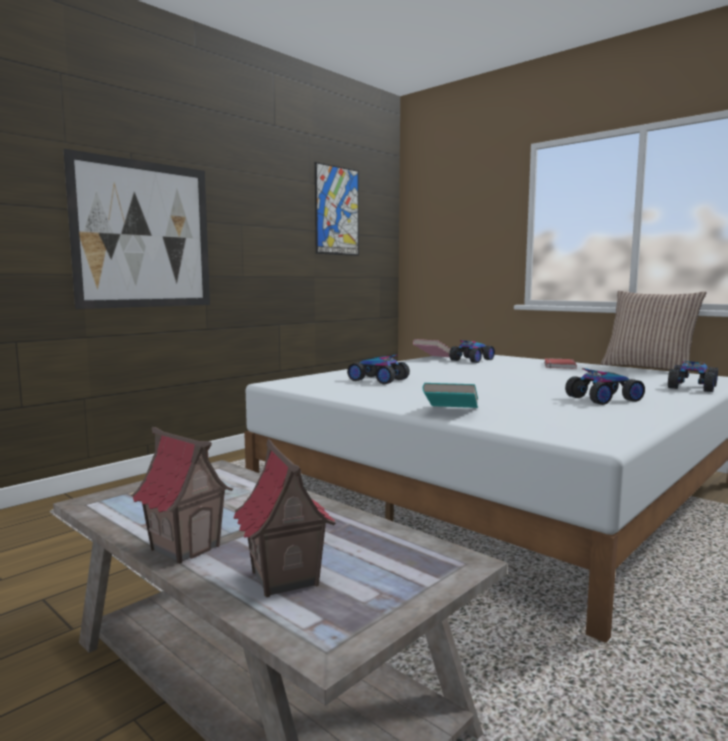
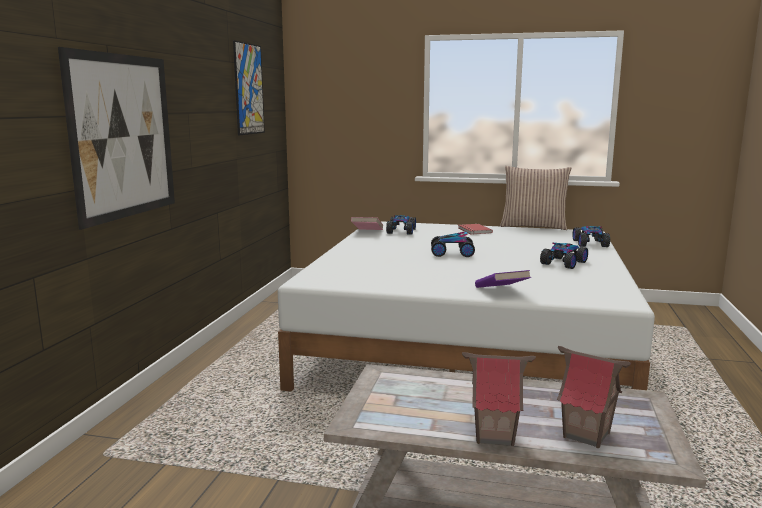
camera: 30 degrees left, 5 degrees up
(378, 380) = (380, 265): toy car -> toy car (452, 253)
(450, 412) = (501, 292): turquoise book -> purple book

